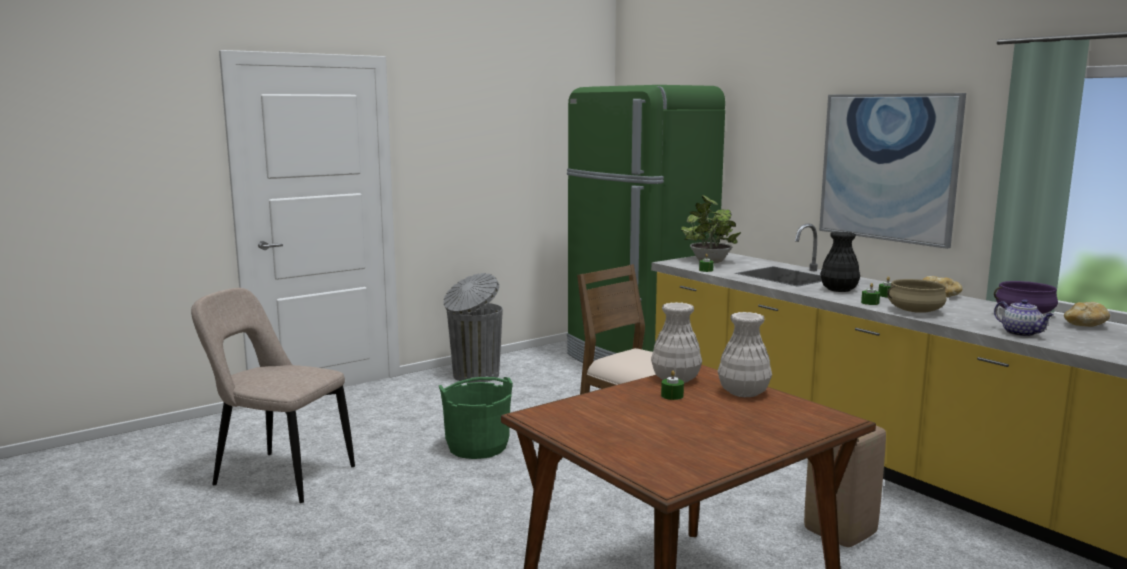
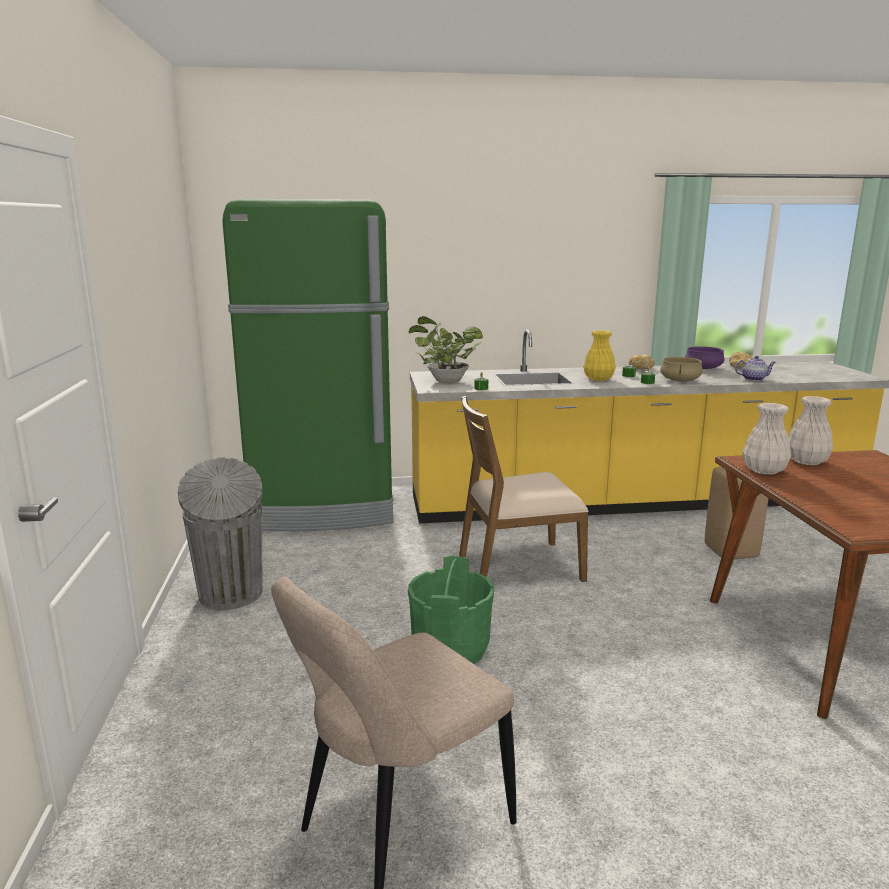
camera: 60 degrees left, 5 degrees up
(672, 396) = (810, 480): green candle -> none
(838, 290) = (598, 379): black vase -> yellow vase
(888, 167) = (557, 275): picture -> none

